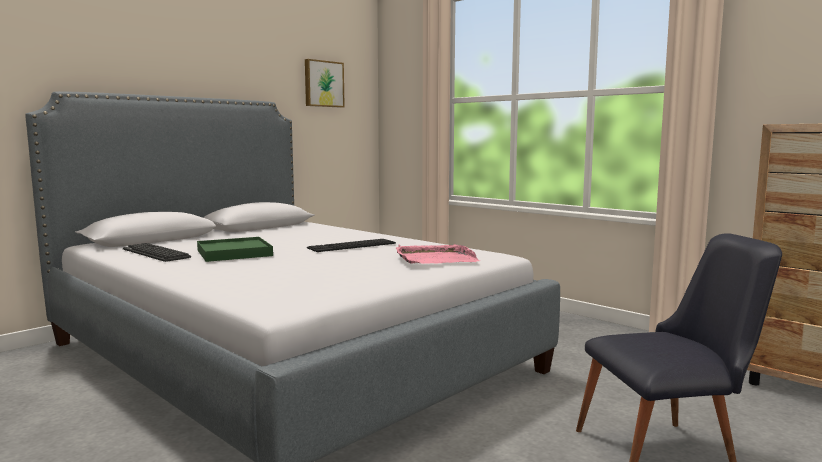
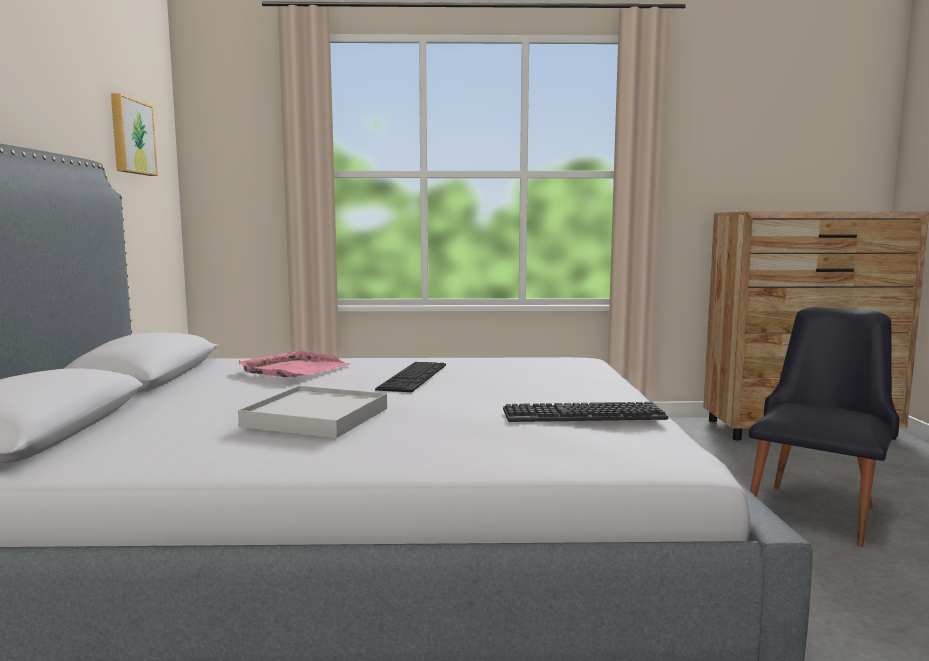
camera: 45 degrees left, 0 degrees up
(155, 253) = (181, 449): keyboard -> keyboard (583, 415)
(234, 253) = (316, 417): green tray -> white tray
(435, 259) = (558, 373): pink tray -> pink tray (295, 369)

